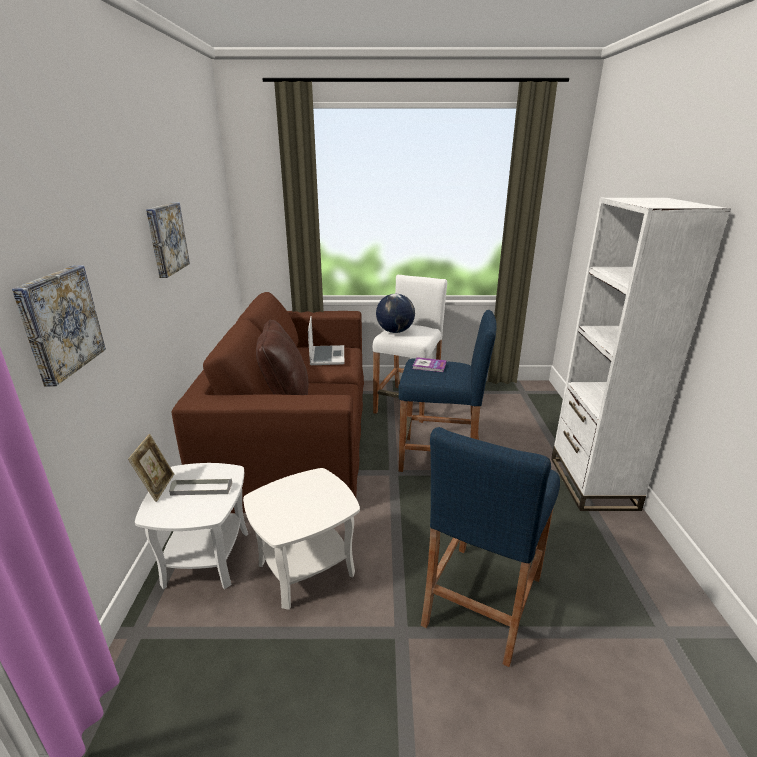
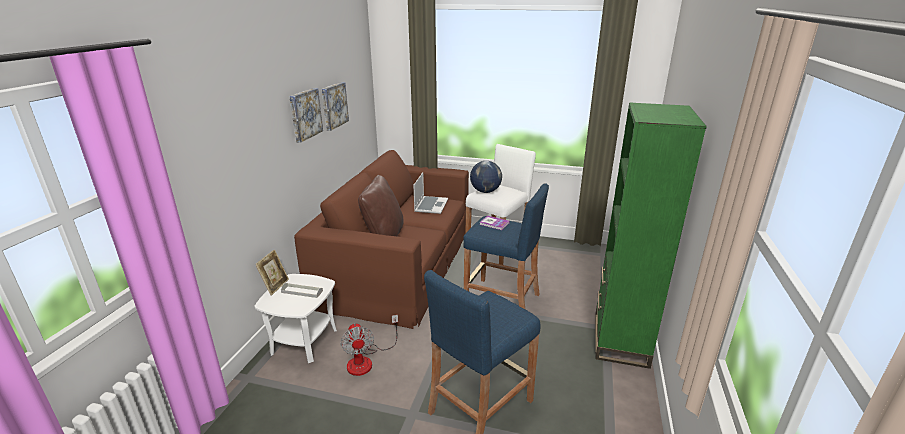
camera: 15 degrees right, 0 degrees up
(58, 323) = (215, 175): picture -> picture (333, 105)
(306, 568) = (366, 360): white side table -> fan
(592, 483) = (620, 339): white bookcase -> green bookcase

